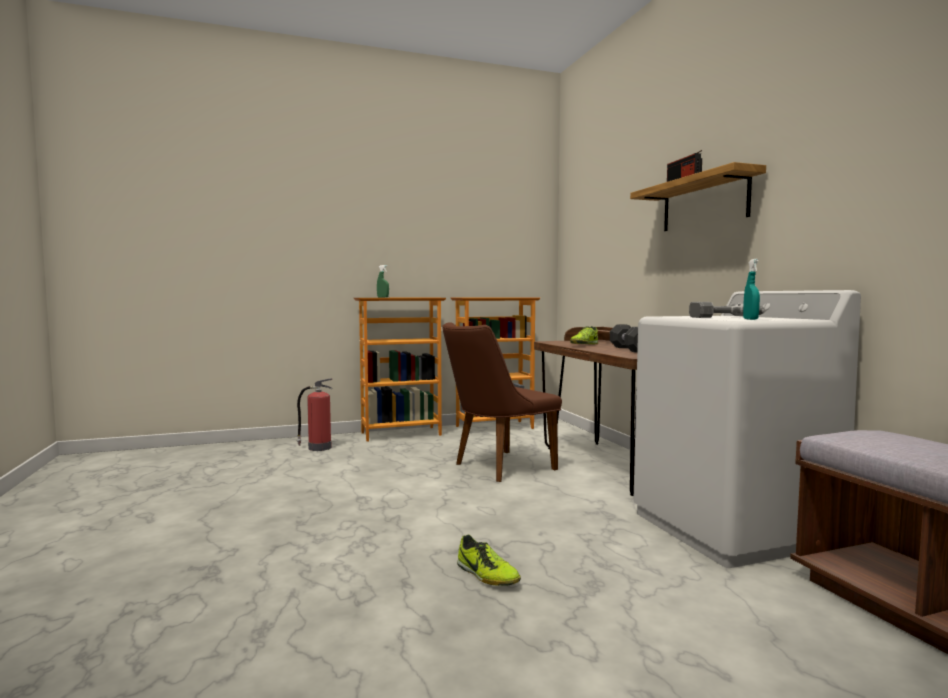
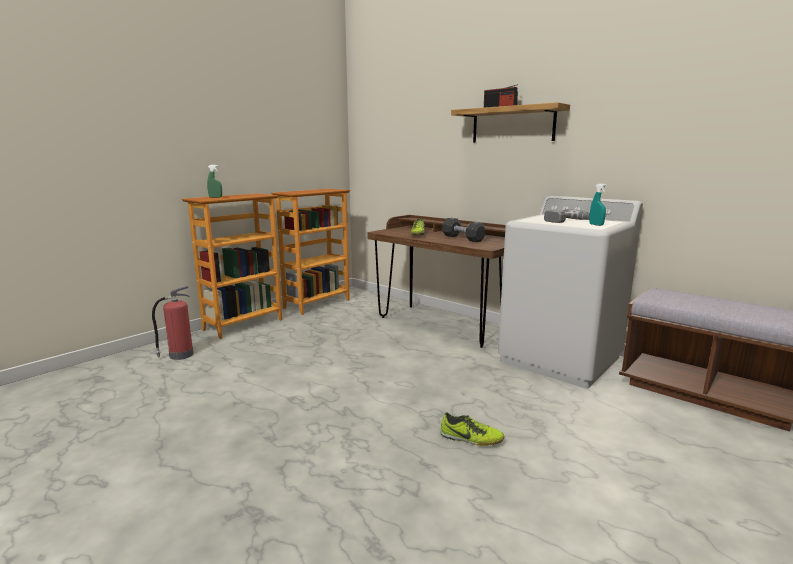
camera: 30 degrees left, 10 degrees up
(496, 467) = (365, 343): brown chair -> none

